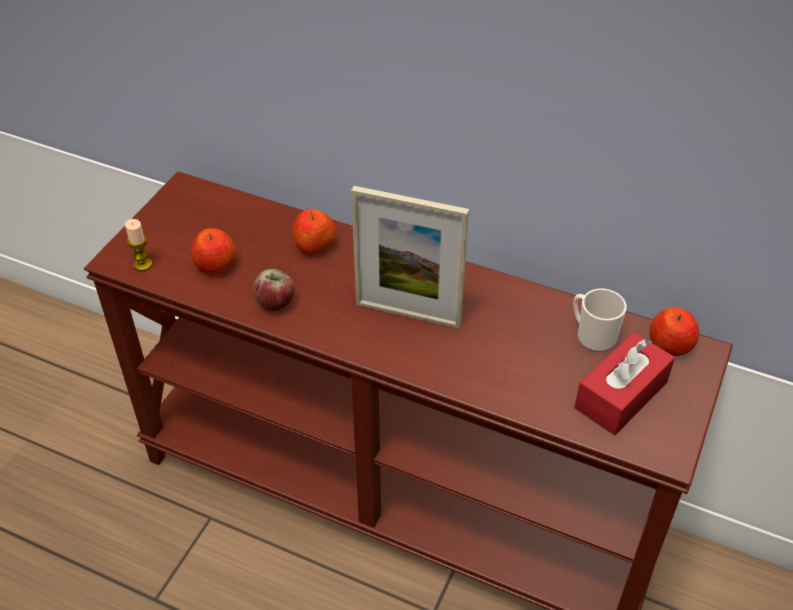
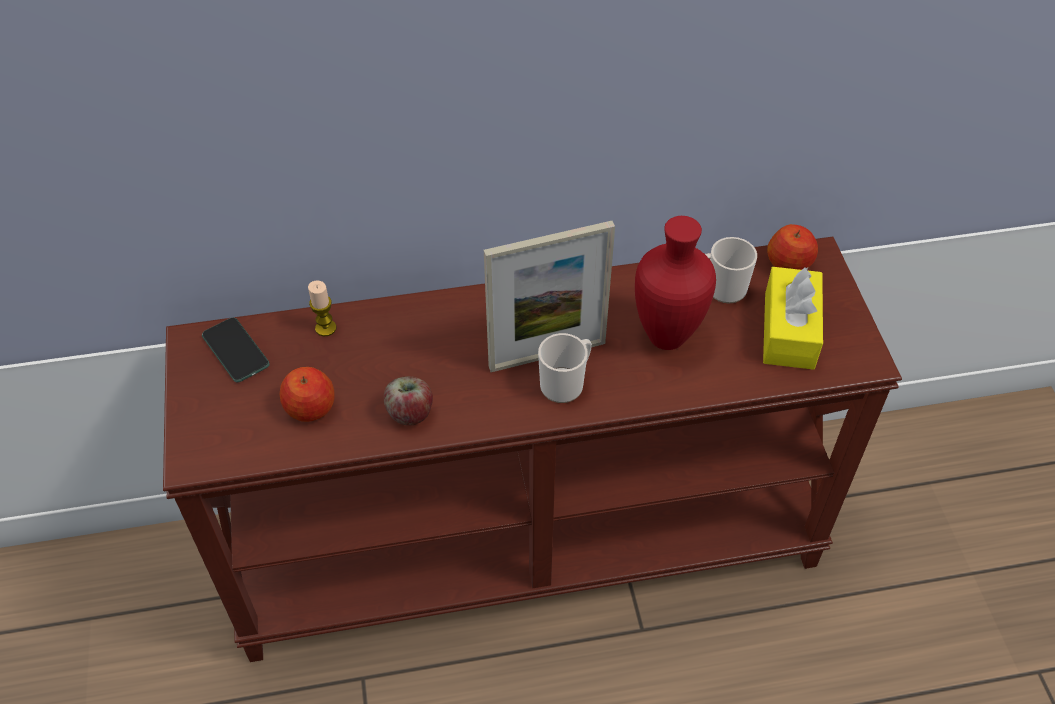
camera: 35 degrees left, 5 degrees up
(143, 264) = (229, 449): candle -> candle (325, 328)
(203, 206) = (235, 351): none -> phone
(314, 245) = (394, 333): apple -> none
(402, 340) = (565, 383): none -> mug
(514, 349) = (669, 337): none -> red vase
(621, 395) = (789, 330): red tissue box -> yellow tissue box

